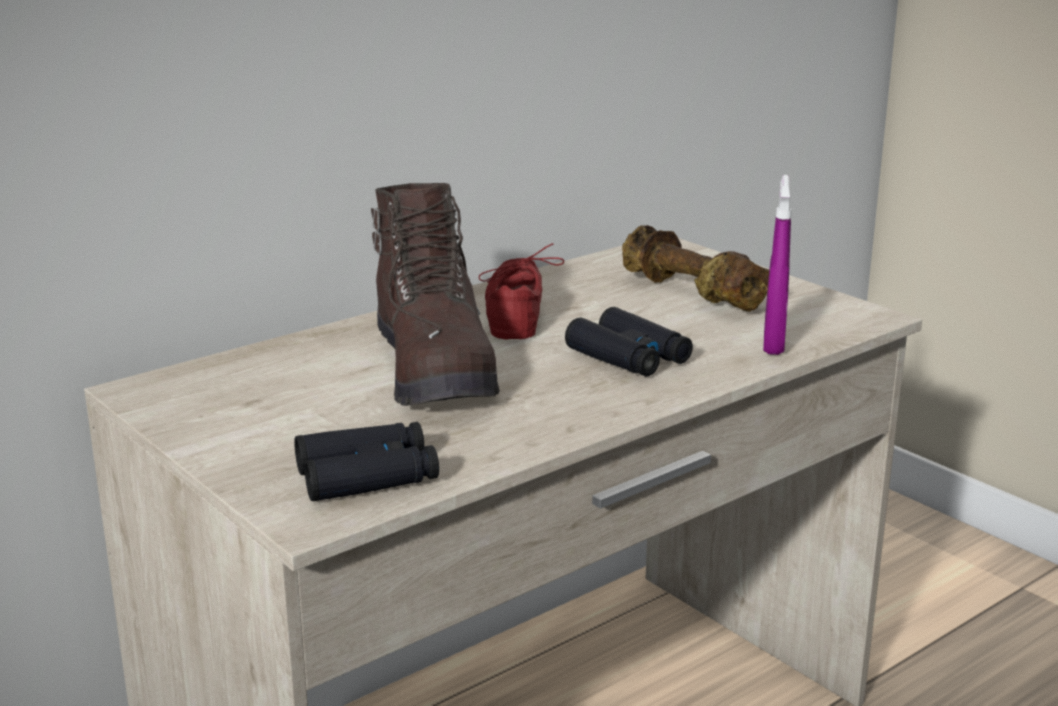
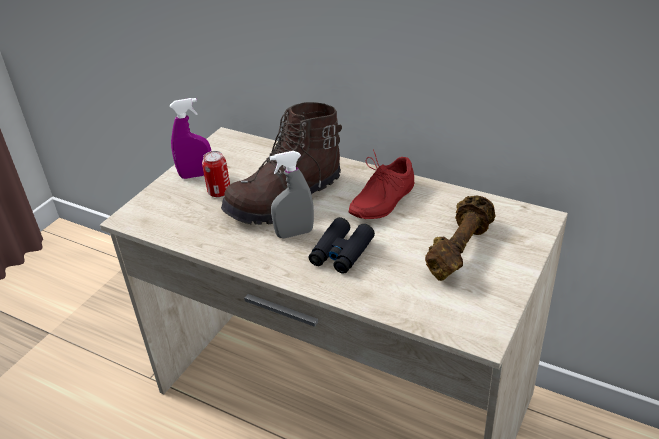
camera: 70 degrees right, 15 degrees up
(336, 419) = (219, 192): none -> can
(367, 476) = (168, 218): black binoculars -> none
(521, 312) = (380, 200): red shoe -> red shoe turned 150 degrees clockwise
(543, 379) = (294, 233): none -> grey spray bottle
(773, 344) = (398, 302): purple spray bottle -> purple spray bottle (196, 175)

